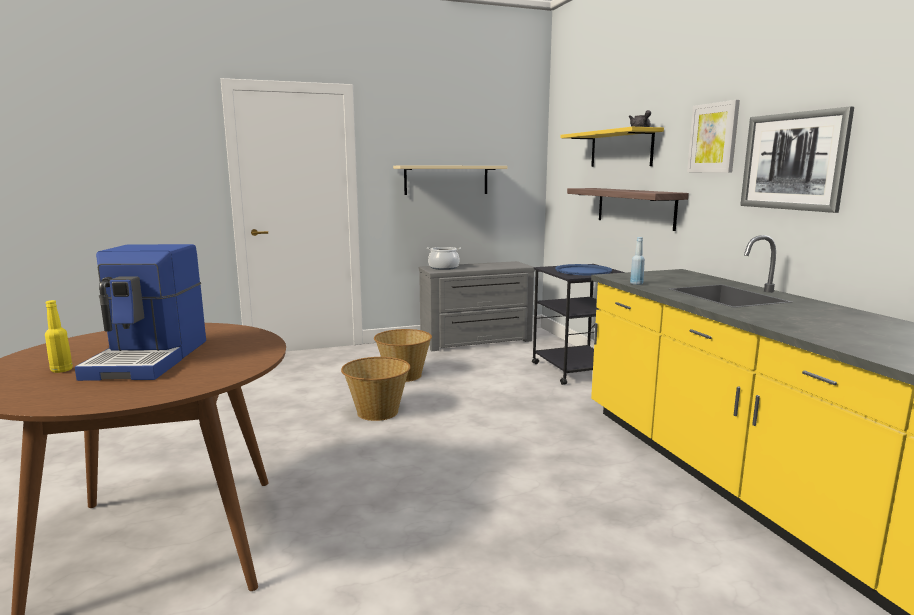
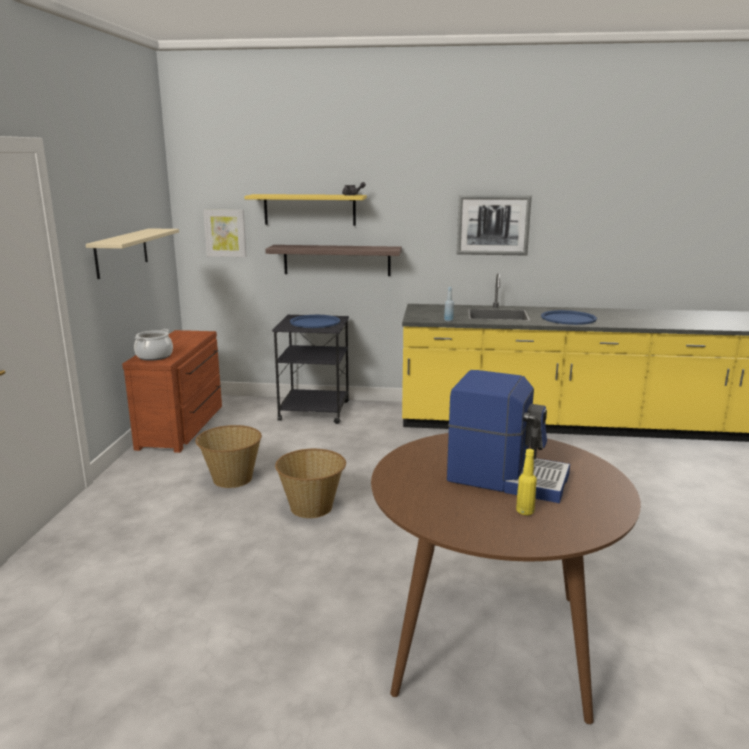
camera: 65 degrees left, 5 degrees up
(477, 341) = (184, 427): grey dresser -> brown dresser
(713, 138) = (423, 206): picture -> picture (225, 233)
(804, 321) = (568, 318): none -> blue tray

